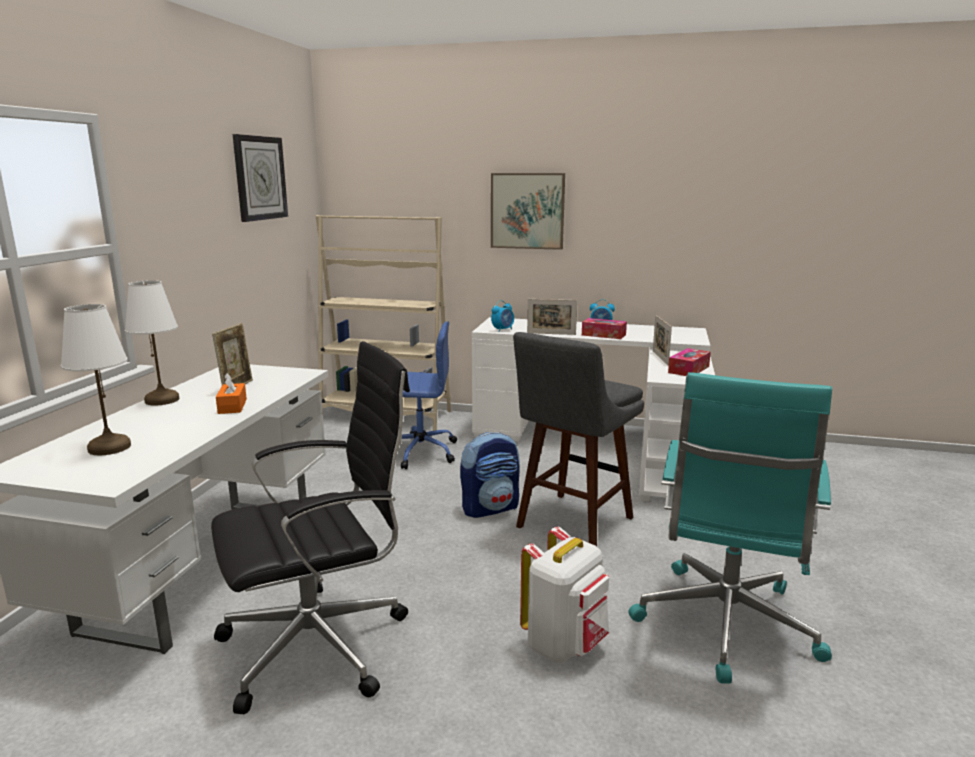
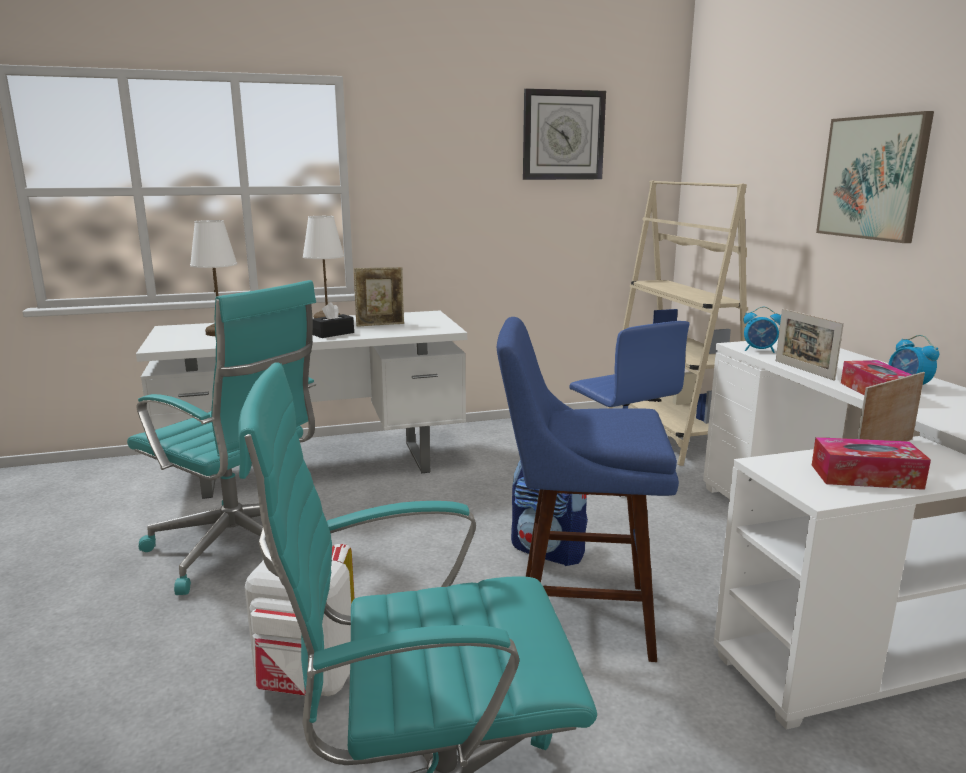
camera: 60 degrees right, 0 degrees up
(232, 406) = (333, 333): orange tissue box -> black tissue box
(321, 644) = (240, 549): black office chair -> turquoise office chair
(572, 524) = (575, 616): grey stool -> blue stool

